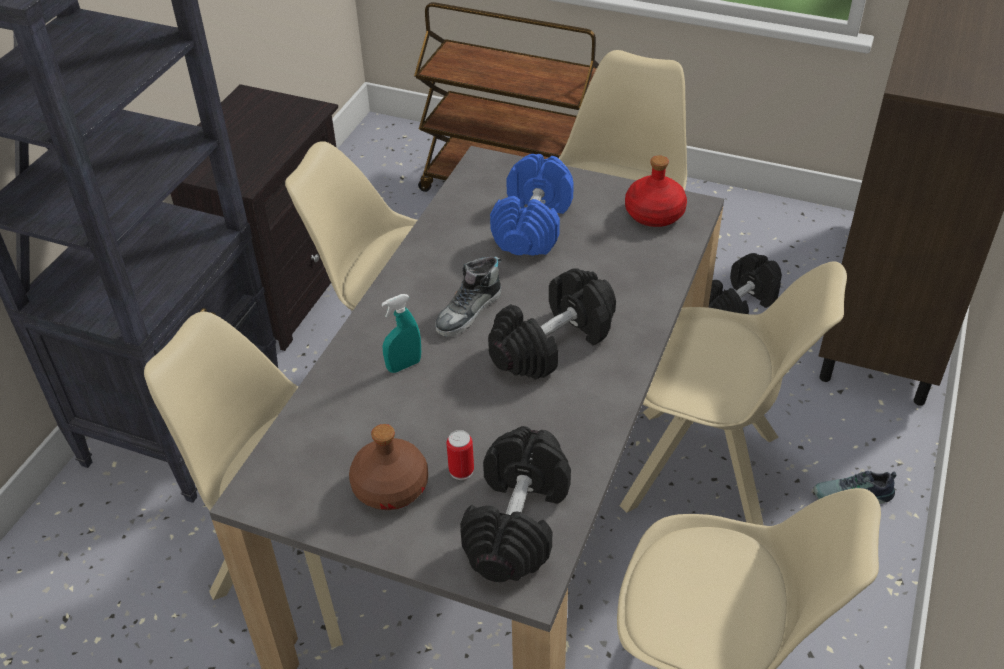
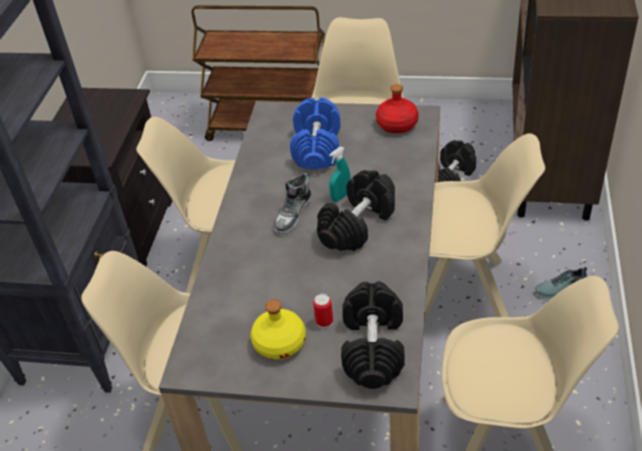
camera: 10 degrees left, 0 degrees up
(391, 487) = (280, 343): brown bottle -> yellow bottle
(404, 365) = (261, 260): turquoise spray bottle -> turquoise spray bottle (341, 196)

